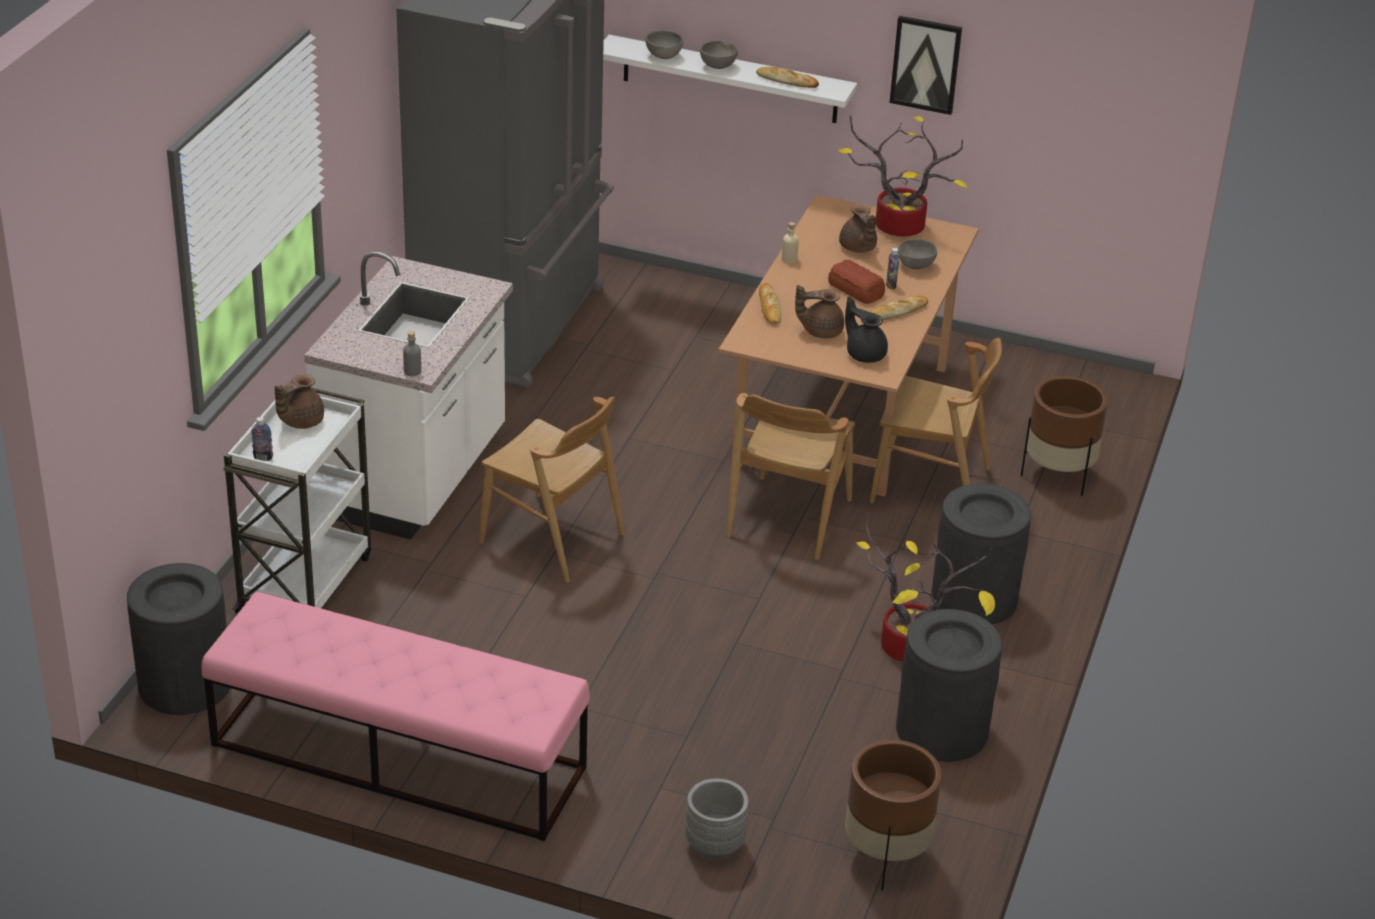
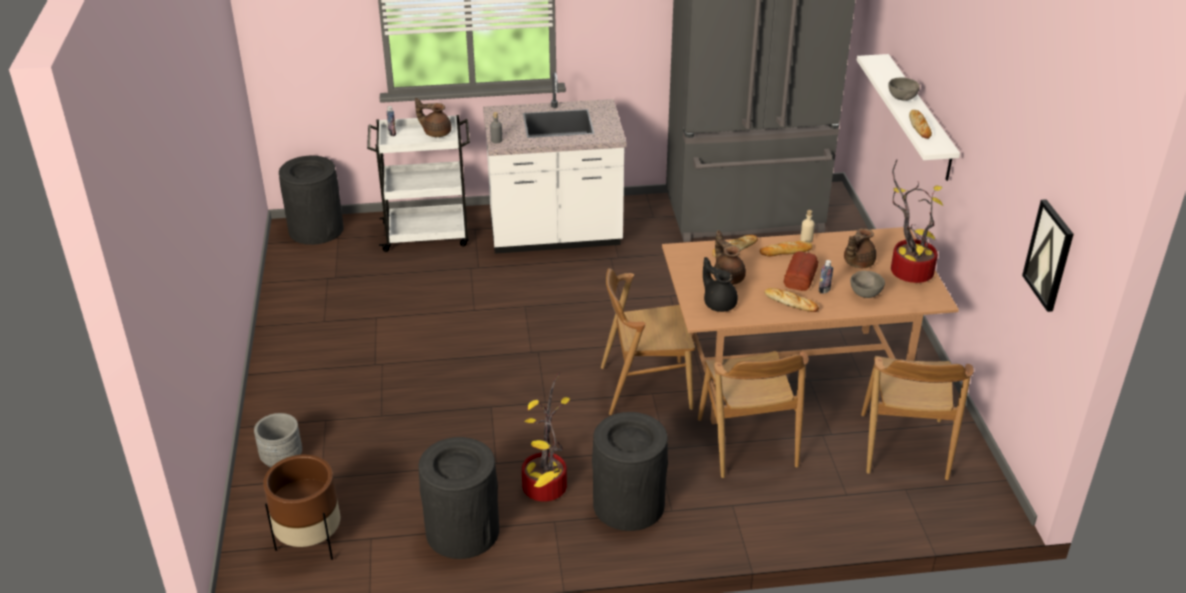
camera: 65 degrees right, 0 degrees up
(397, 756) = (297, 314): pink bench -> none
(552, 538) = (538, 301): brown chair -> brown chair (903, 446)
(663, 56) = (886, 77): grey bowl -> none
(802, 279) = (786, 251): none -> bread
(865, 353) = (719, 303): black teapot -> black teapot turned 60 degrees counterclockwise
(926, 64) = (987, 155): picture -> picture (1049, 255)
(1058, 476) = (826, 507): brown planter -> none

